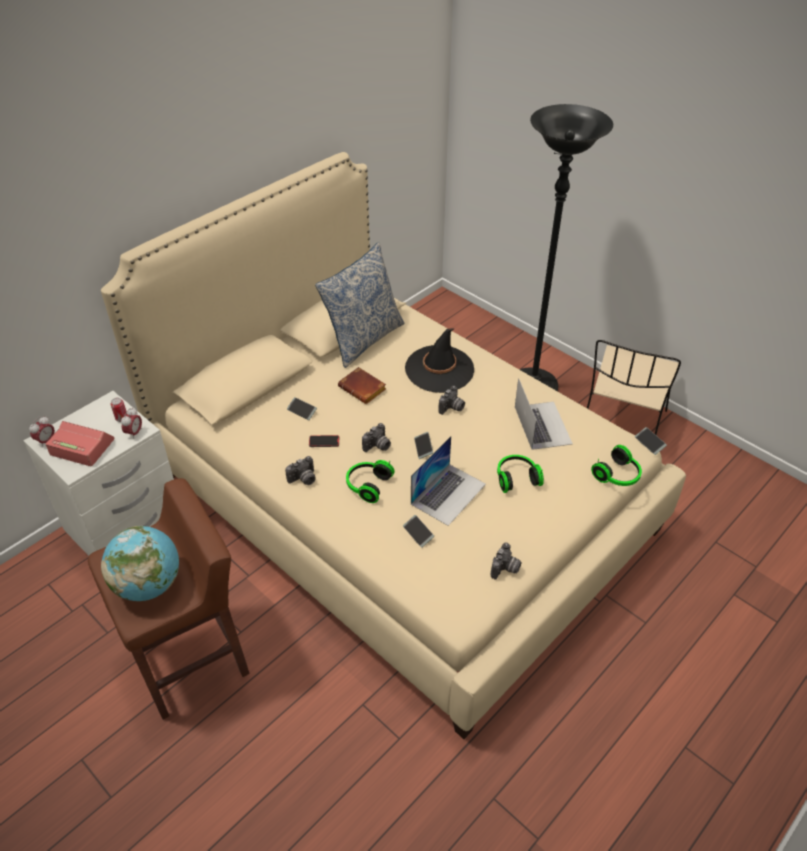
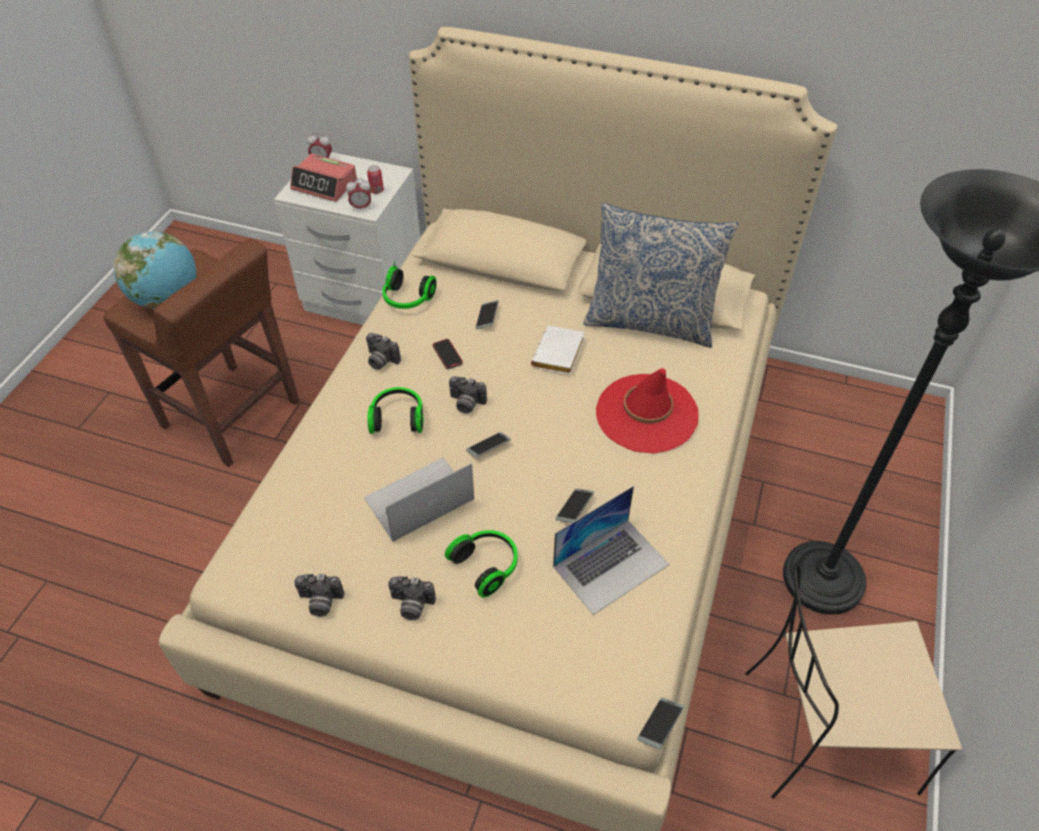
camera: 65 degrees right, 5 degrees up
(82, 447) = (325, 185): alarm clock -> alarm clock turned 120 degrees clockwise
(364, 389) = (559, 355): brown book -> white book
(418, 533) = (340, 491): phone -> phone (574, 508)
(439, 369) = (646, 414): black hat -> red hat
(448, 493) = (418, 499): laptop -> laptop turned 135 degrees clockwise
(452, 408) = (579, 452): camera -> camera (411, 606)
(618, 476) = (558, 695): headphones -> headphones (407, 299)

